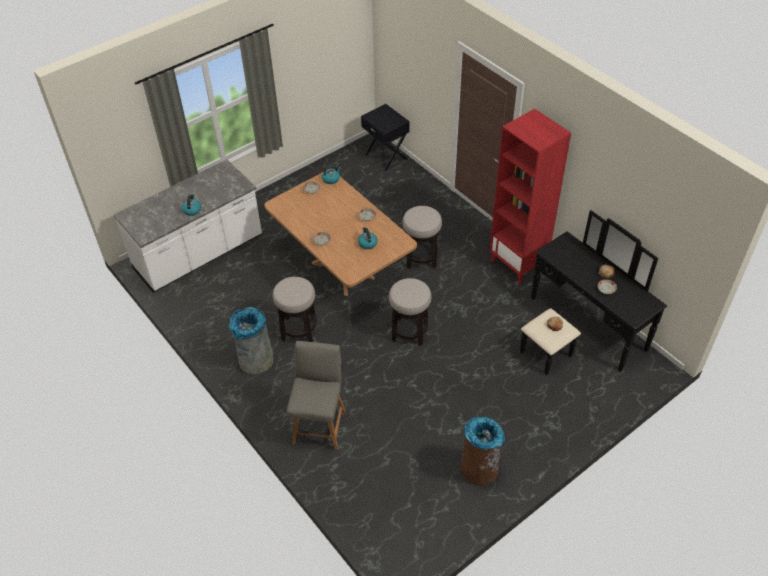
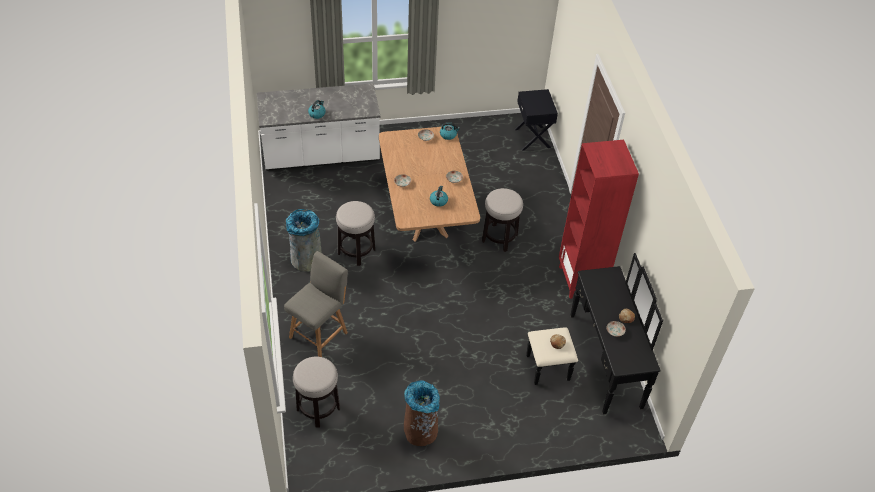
camera: 25 degrees right, 0 degrees up
(409, 332) = (444, 294): stool -> stool (318, 409)

